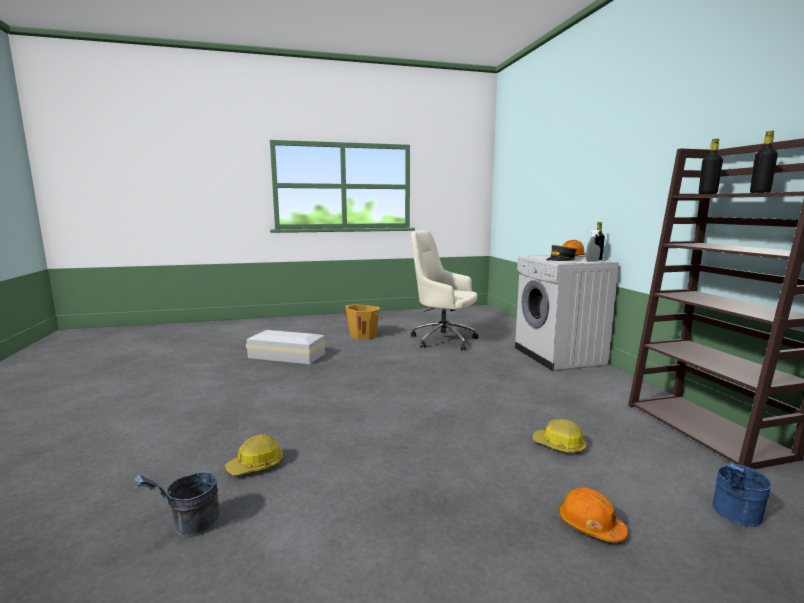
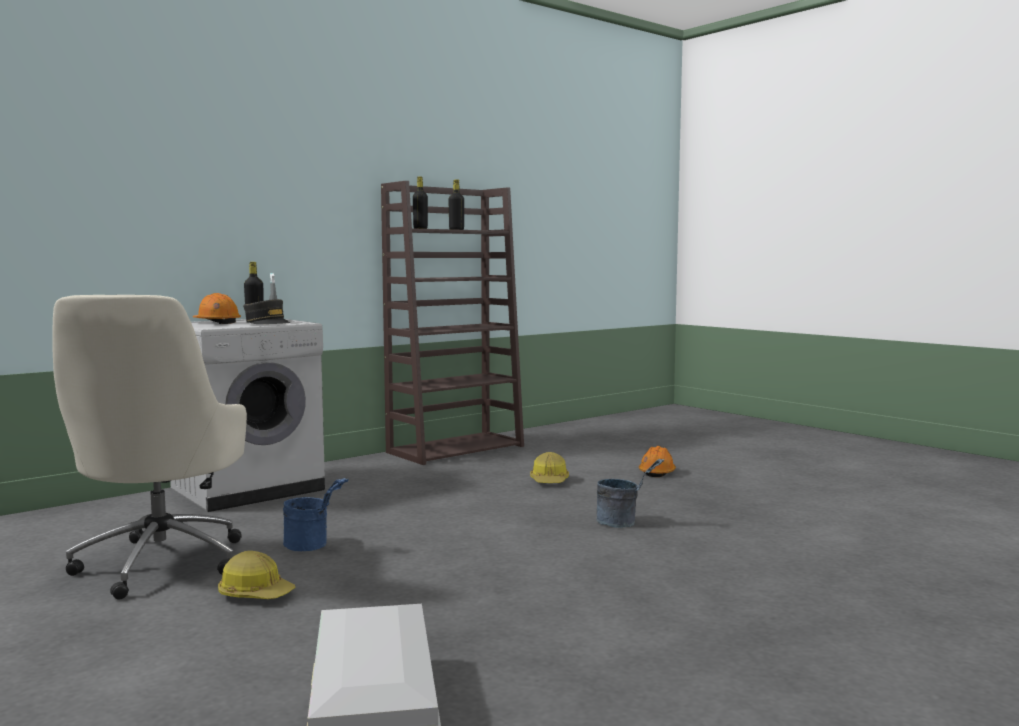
camera: 115 degrees left, 5 degrees down
(189, 527) = (908, 570): grey bucket -> grey bucket (623, 522)
(256, 465) = (794, 577): hard hat -> hard hat (255, 594)
(363, 335) = (107, 661): orange bucket -> none
(735, 516) = (590, 450): blue bucket -> blue bucket (312, 546)

